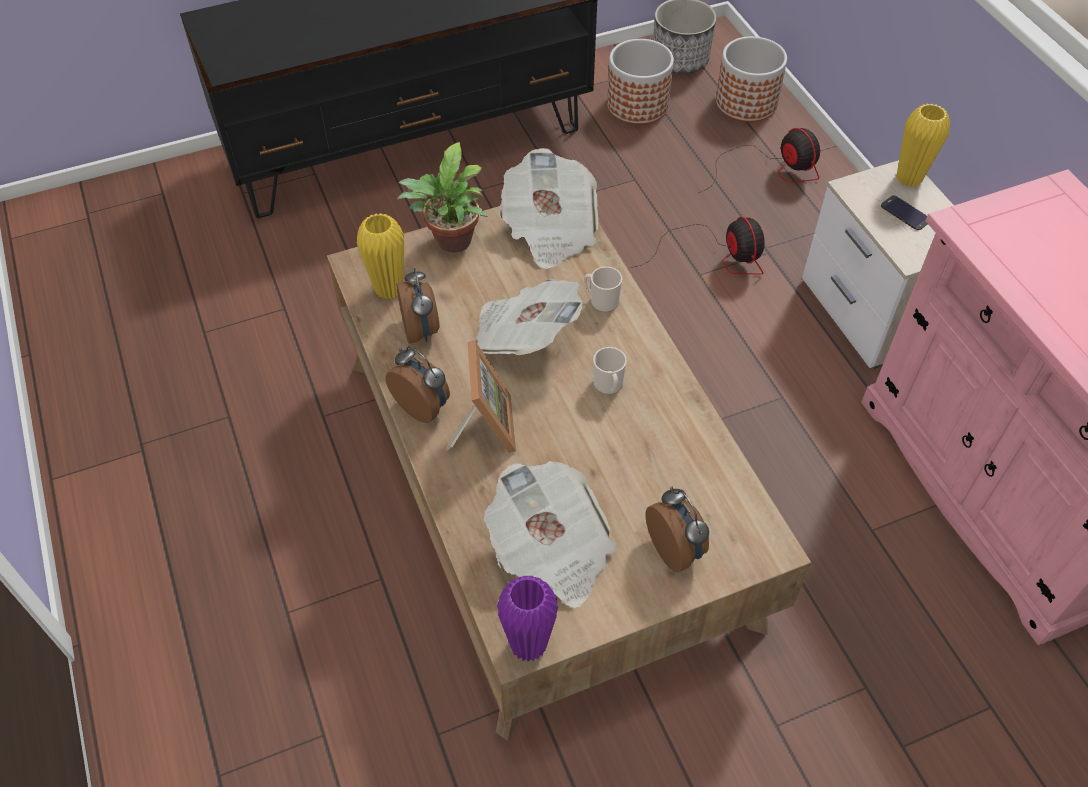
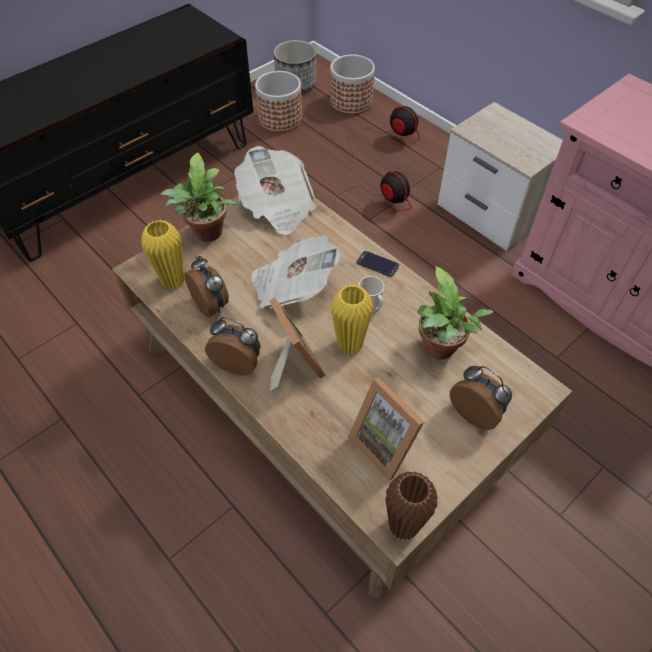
camera: 20 degrees left, 0 degrees up
(528, 645) = (403, 526): purple vase -> brown vase
(551, 551) = (386, 444): newspaper -> picture frame
(601, 301) = (337, 247): mug -> none
(669, 464) = (441, 350): none -> potted plant
(905, 213) = (509, 137): phone -> phone (377, 264)
(909, 178) = (501, 115): yellow vase -> yellow vase (350, 345)

